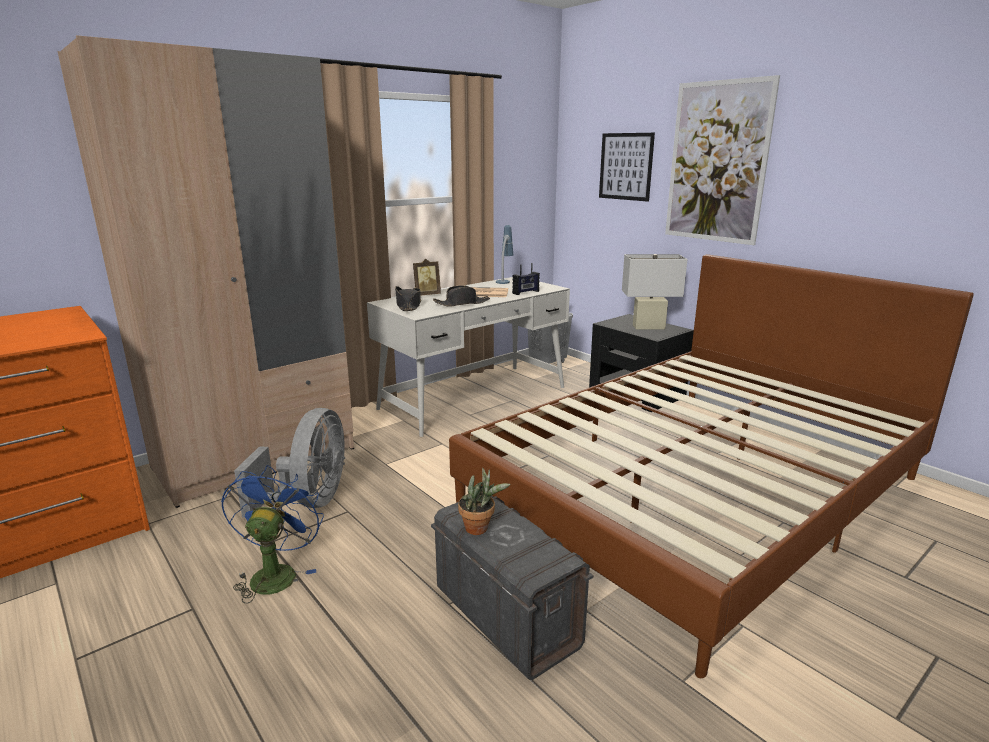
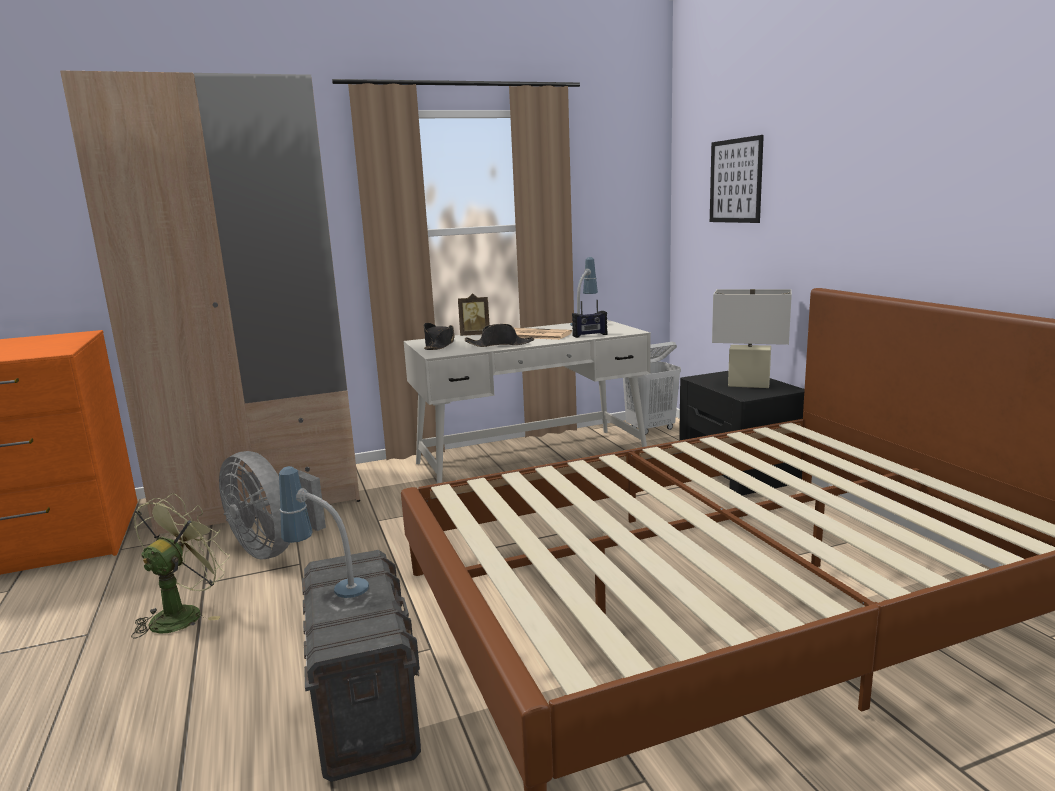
camera: 20 degrees right, 5 degrees down
(275, 573) = (183, 614): blue fan -> green fan
(310, 501) = (273, 548): grey fan -> grey fan turned 105 degrees clockwise
(480, 529) = (329, 588): potted plant -> table lamp
(717, 162) = (830, 166): picture -> none

